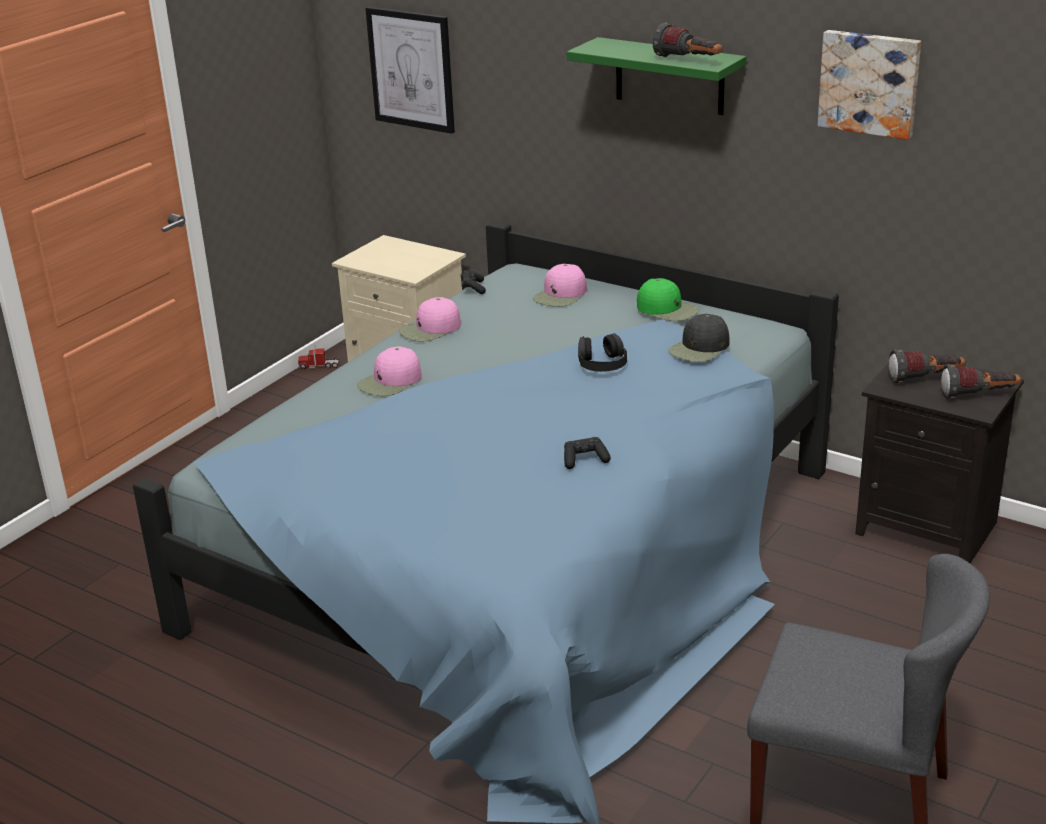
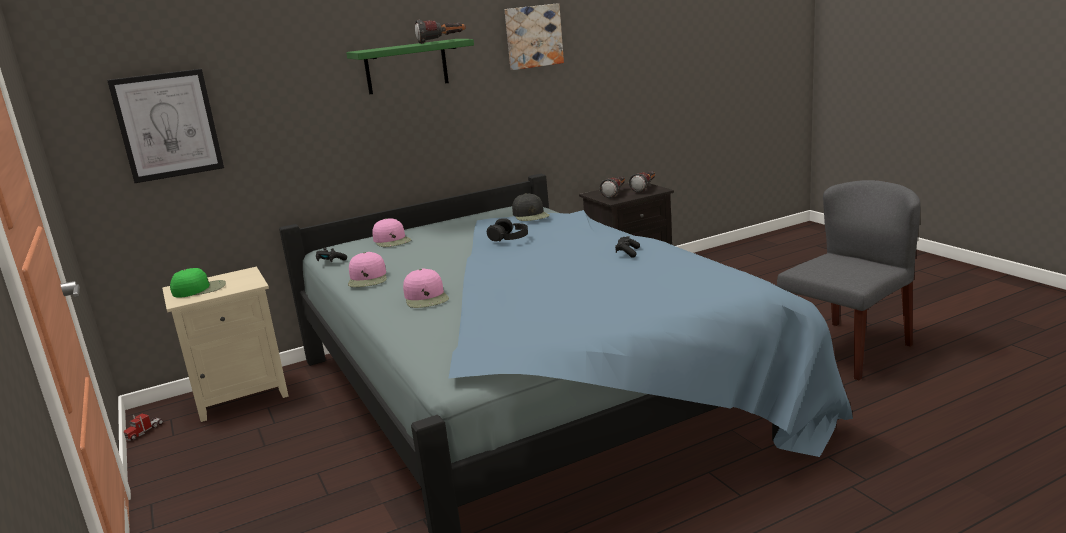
camera: 60 degrees left, 10 degrees down
(667, 309) = (468, 217): green cap -> green cap (200, 289)

